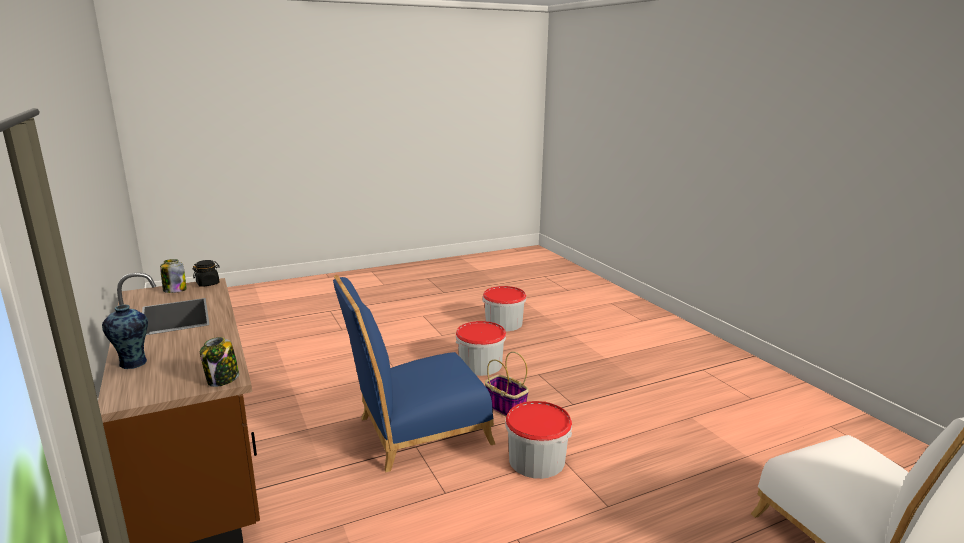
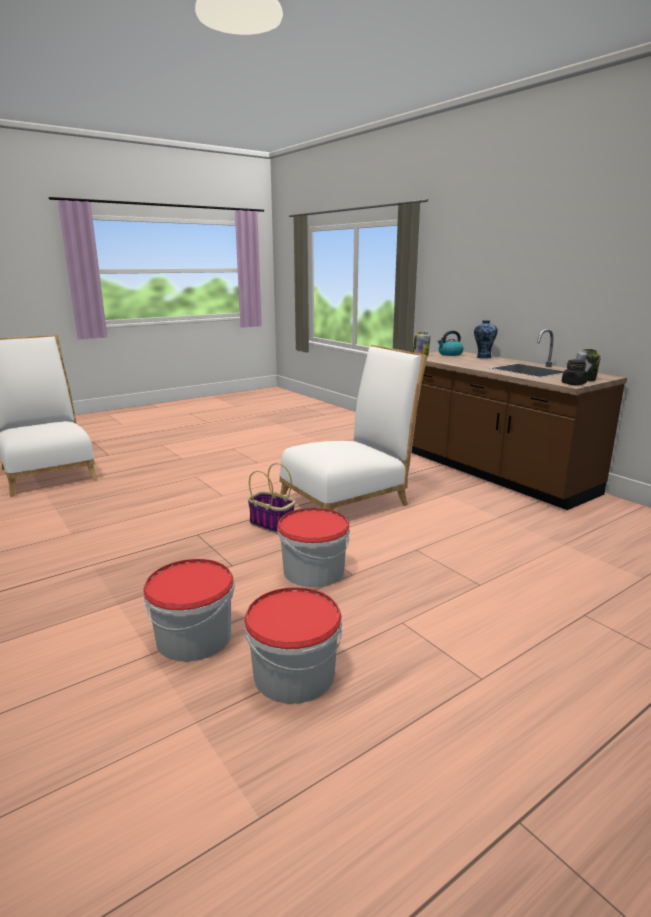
camera: 170 degrees right, 0 degrees up
(157, 384) = (450, 354): none -> kettle
(416, 433) = (350, 500): blue chair -> white chair
(536, 460) = (242, 492): bucket -> bucket (194, 636)

